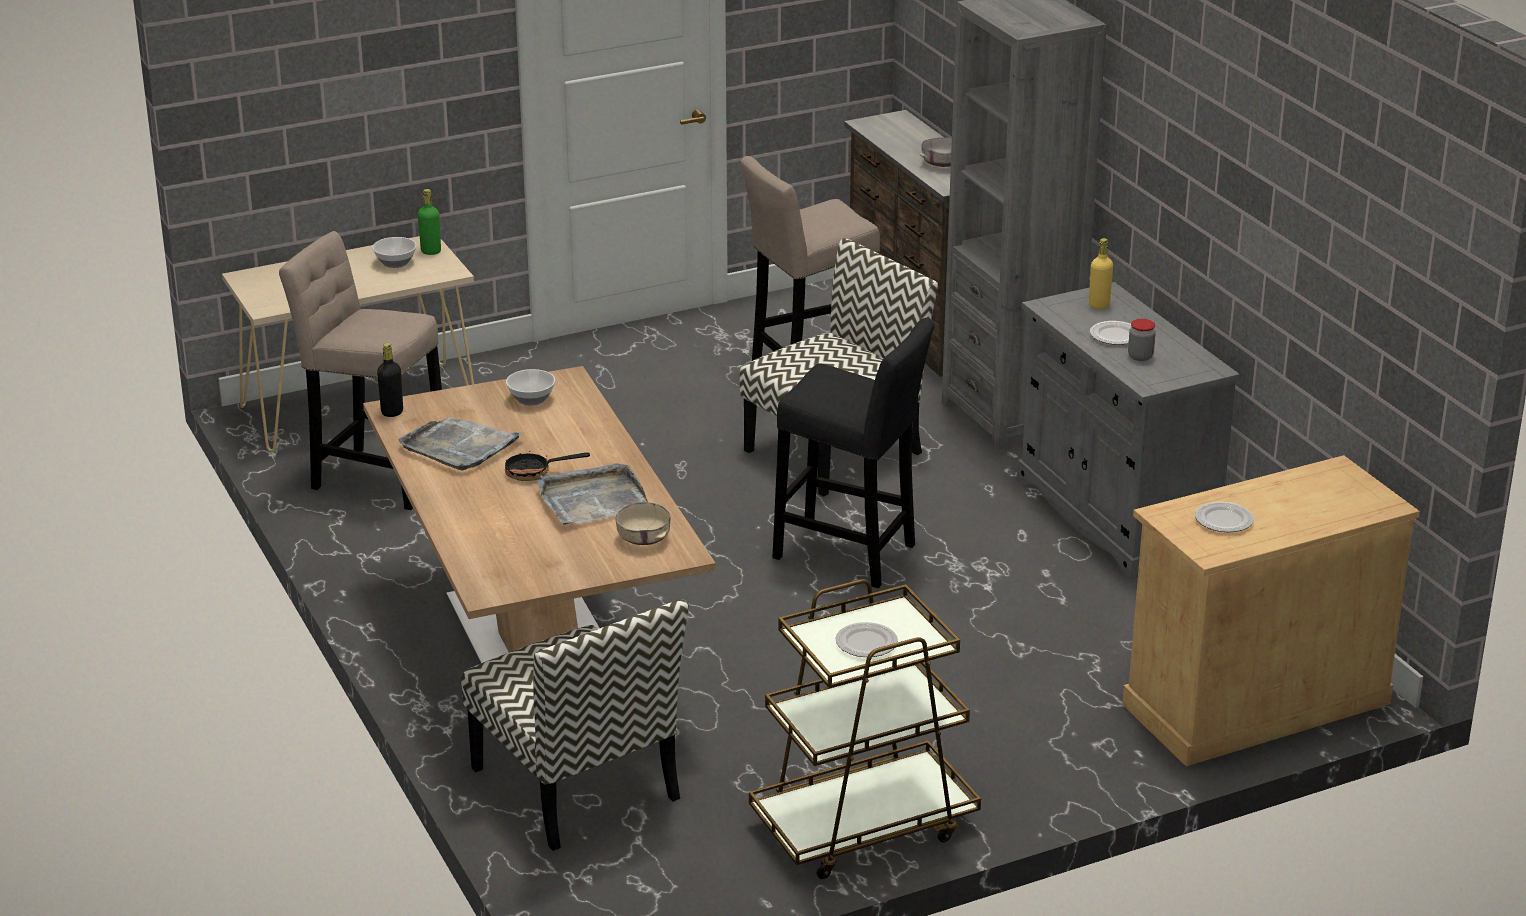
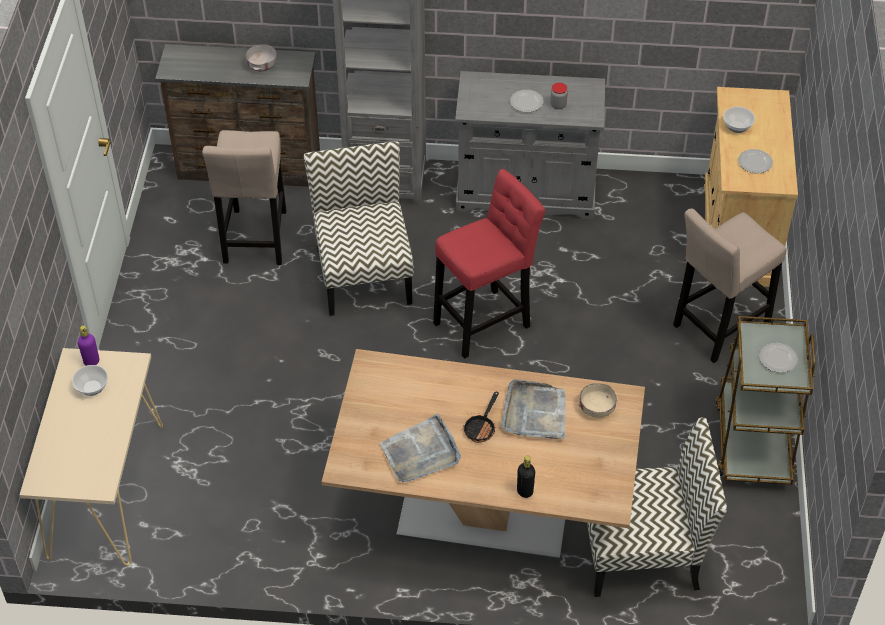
camera: 60 degrees left, 20 degrees up
(375, 478) = (214, 518): beige stool -> beige stool (717, 328)
(392, 412) = (347, 470): black bottle -> black bottle (525, 491)
(431, 251) = (91, 361): green bottle -> purple bottle
(530, 398) = (382, 392): bowl -> bowl (736, 127)
(851, 555) = (486, 322): black stool -> red stool
(1099, 305) = (484, 90): yellow bottle -> none

